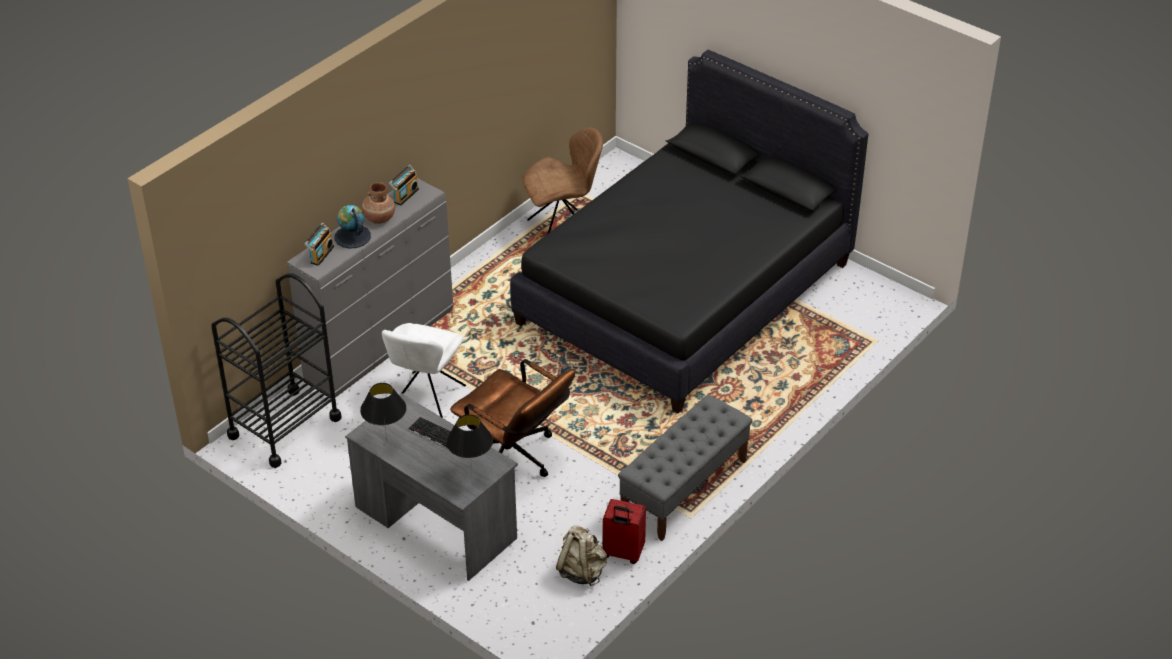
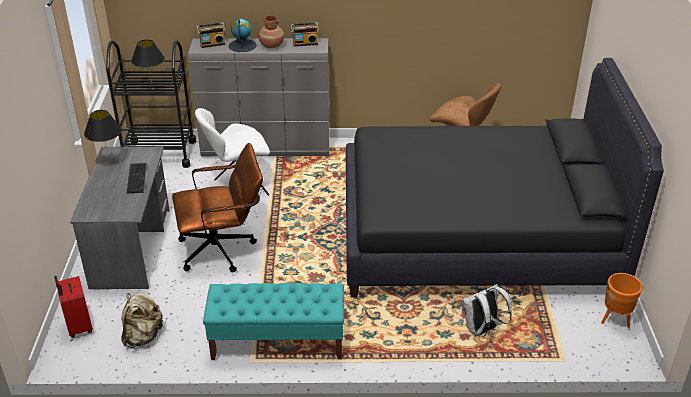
camera: 50 degrees right, 5 degrees down
(471, 475) = (109, 209): black table lamp -> black table lamp (152, 89)
(515, 459) = (223, 249): brown office chair -> brown office chair turned 105 degrees counterclockwise
(622, 553) = (179, 347): red suitcase -> red suitcase (78, 327)
(684, 489) = (277, 342): grey bench -> turquoise bench
(799, 363) = (482, 330): none -> white backpack
(866, 286) = (615, 320): none -> orange planter

